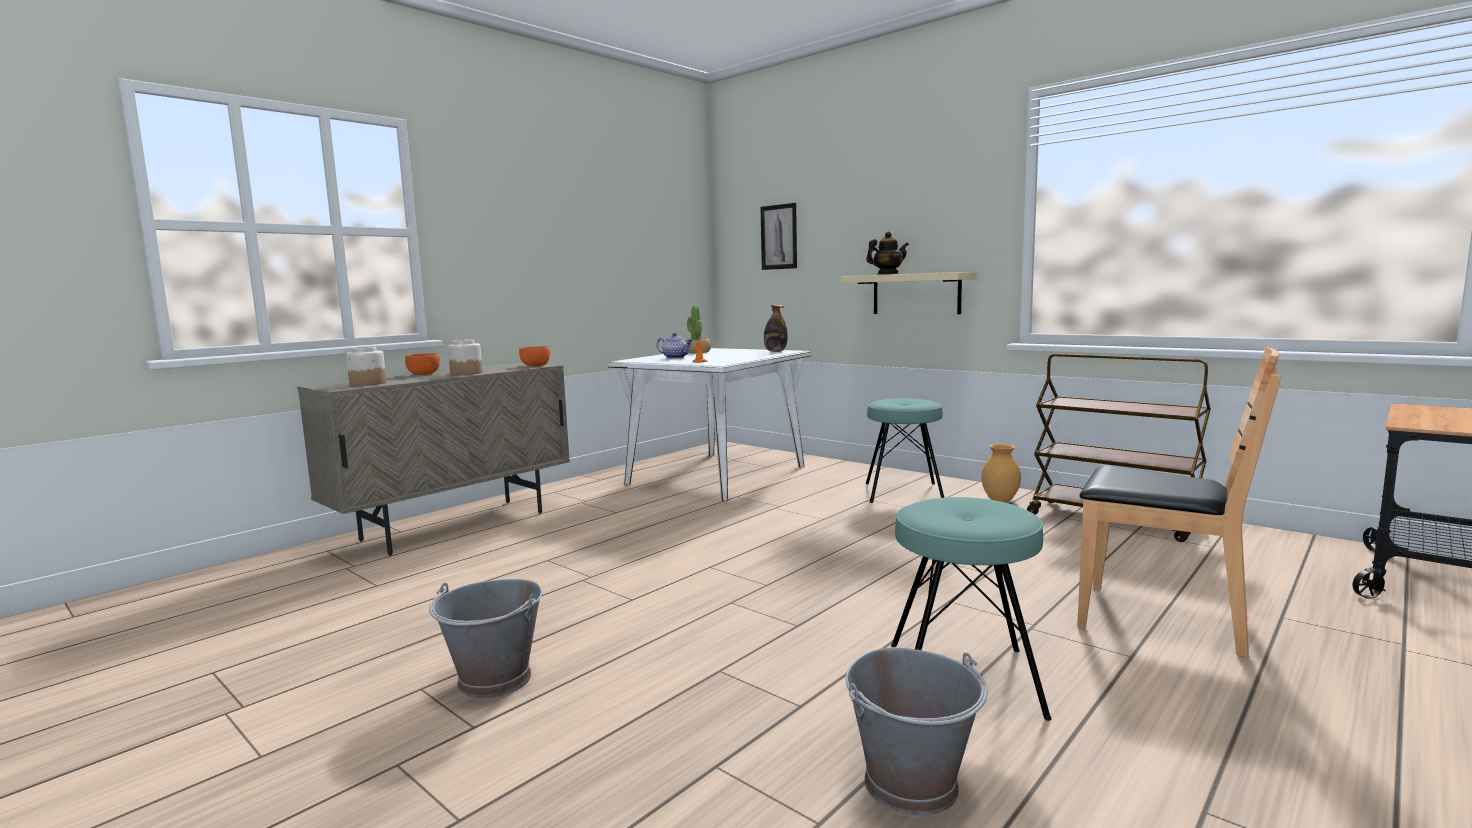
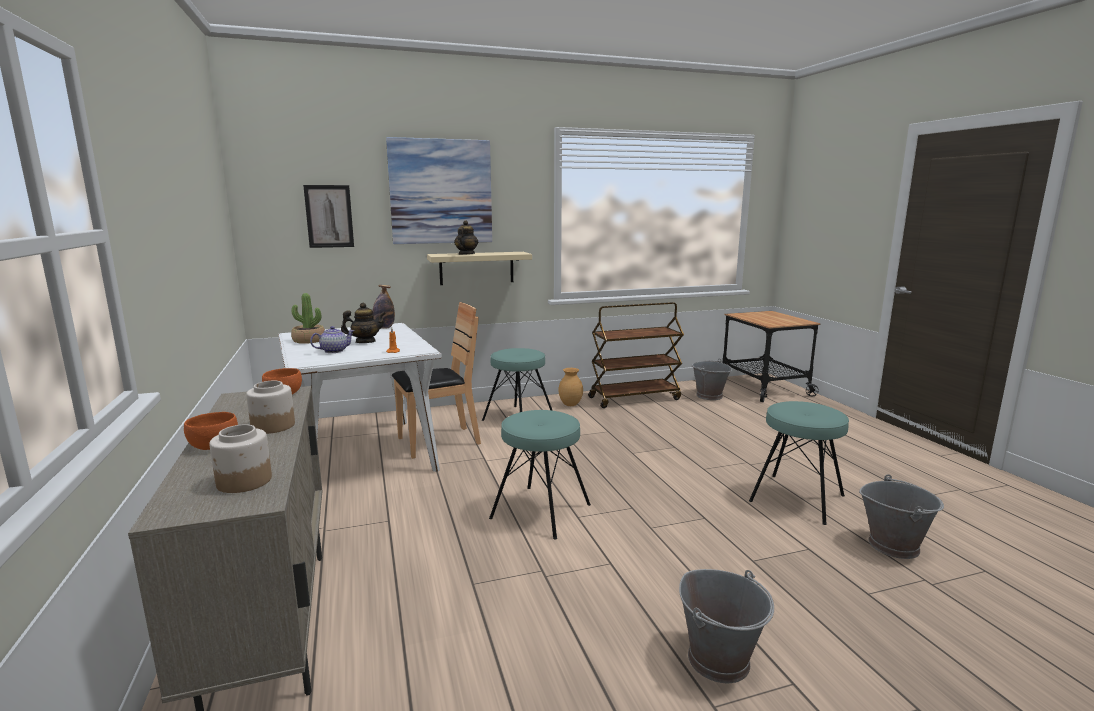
camera: 60 degrees left, 5 degrees up
(700, 551) = (541, 511): none -> turquoise stool
(717, 356) = (365, 342): none -> teapot
(880, 200) = (441, 192): none -> picture
(1159, 620) = (759, 439): brown chair -> brown chair (438, 442)
(1265, 556) = (709, 396): none -> grey bucket

